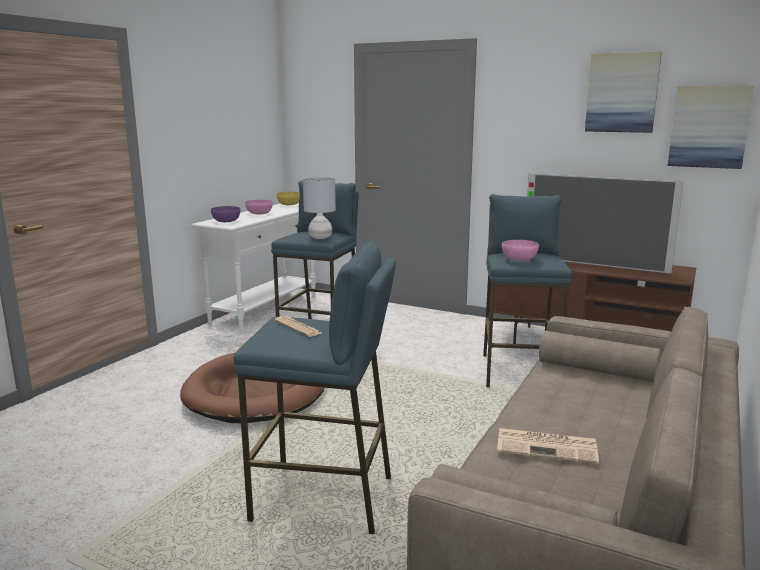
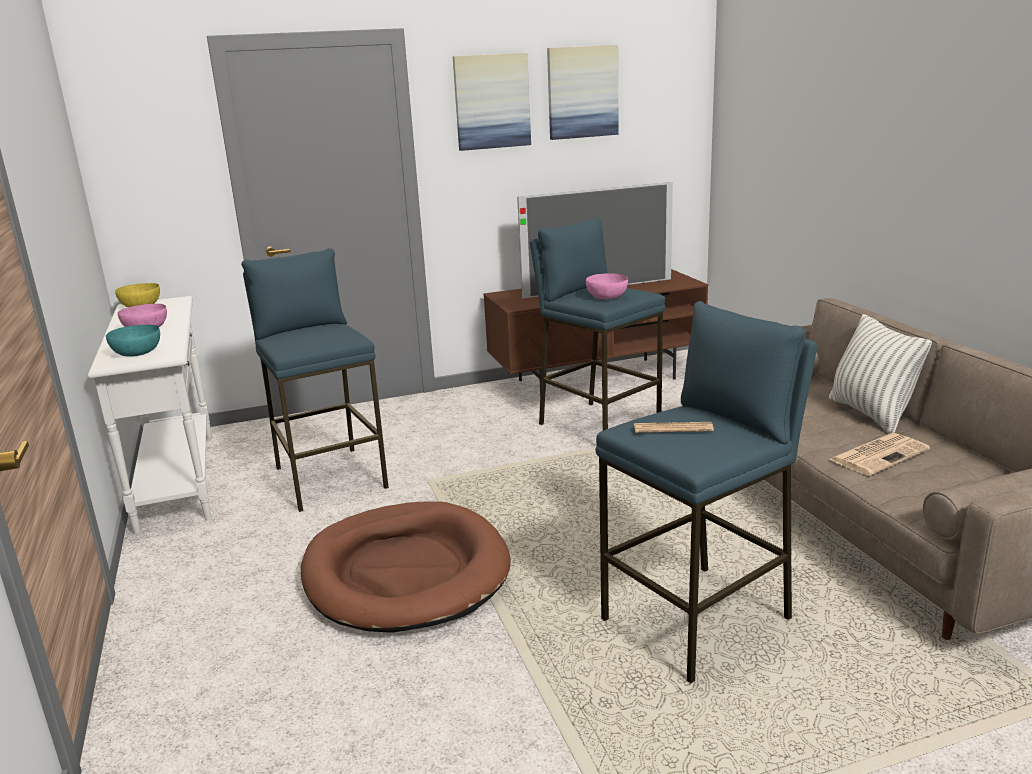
camera: 45 degrees left, 5 degrees up
(226, 221) = (137, 352): purple bowl -> turquoise bowl
(320, 237) = (334, 335): grey table lamp -> none
(630, 424) = (870, 414): none -> pillow
(709, 126) = (665, 123): picture -> picture (492, 101)

